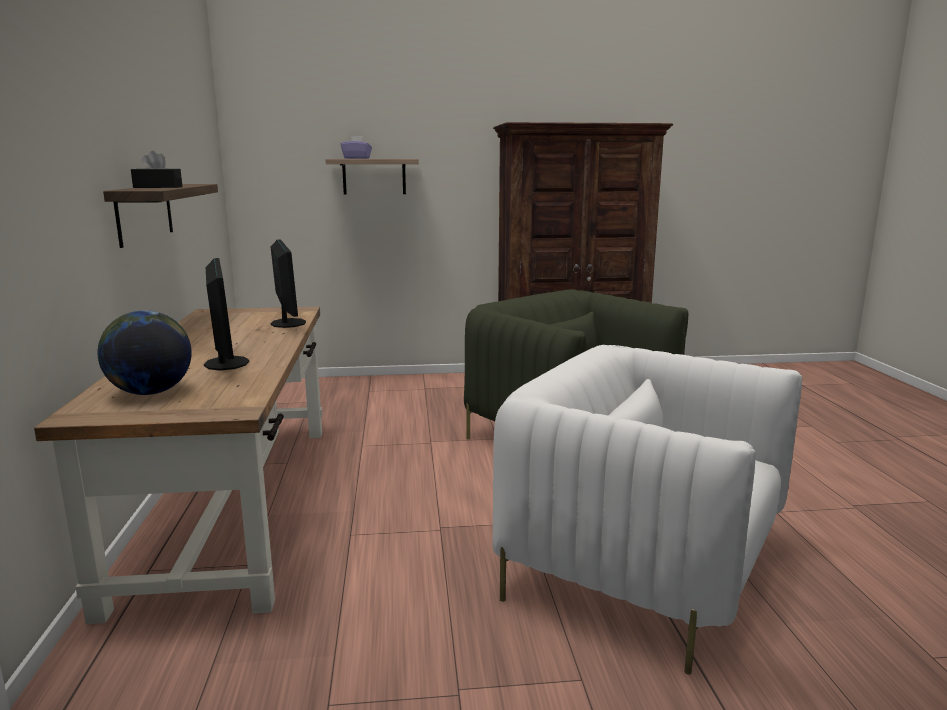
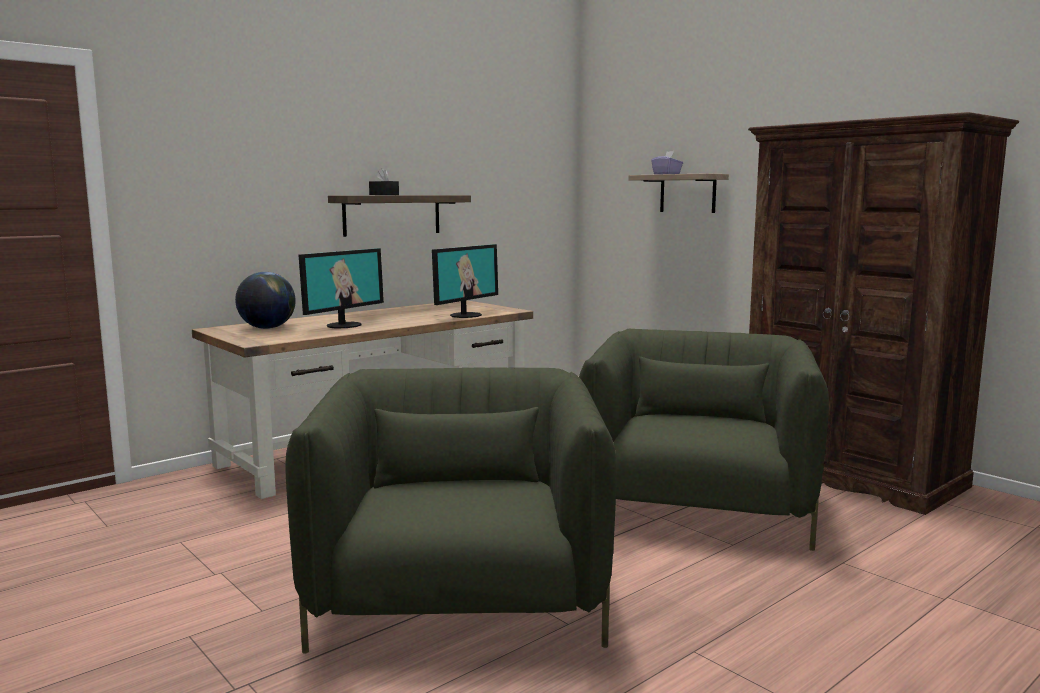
camera: 55 degrees right, 5 degrees down
(642, 567) = (460, 599): white armchair -> green armchair

